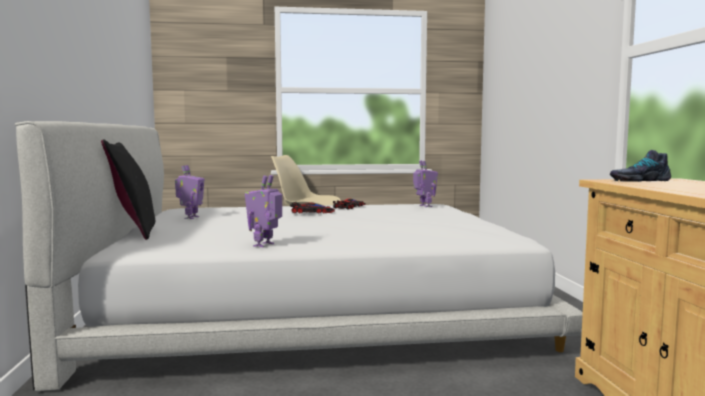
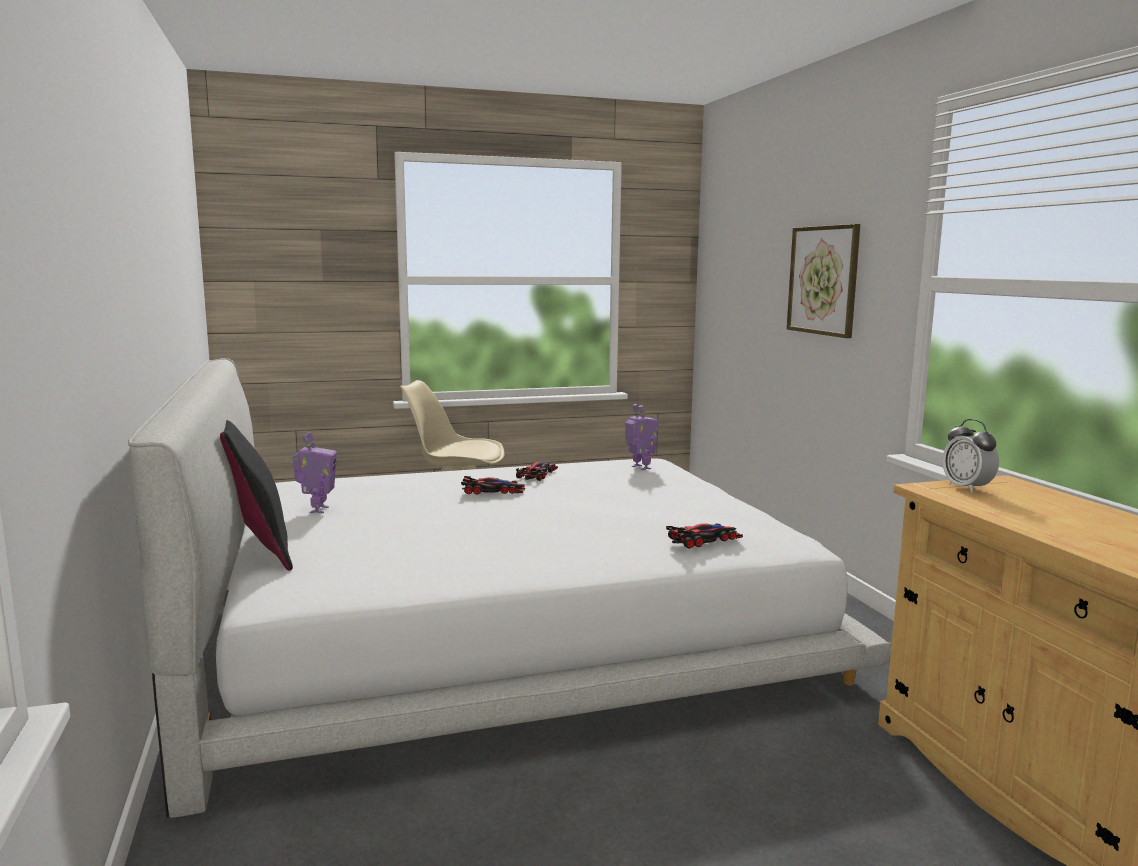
camera: 10 degrees left, 5 degrees up
(264, 245) = (473, 576): toy robot -> none
(443, 233) = (704, 539): none -> toy car
(558, 69) = (823, 280): none -> picture
(639, 180) = (967, 488): shoe -> alarm clock

